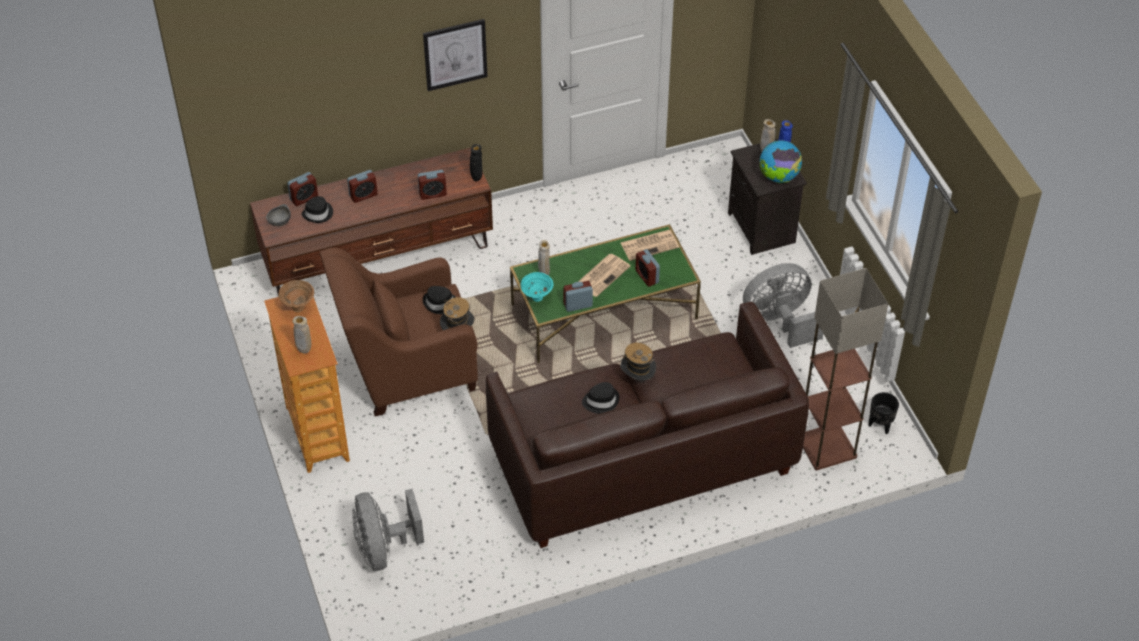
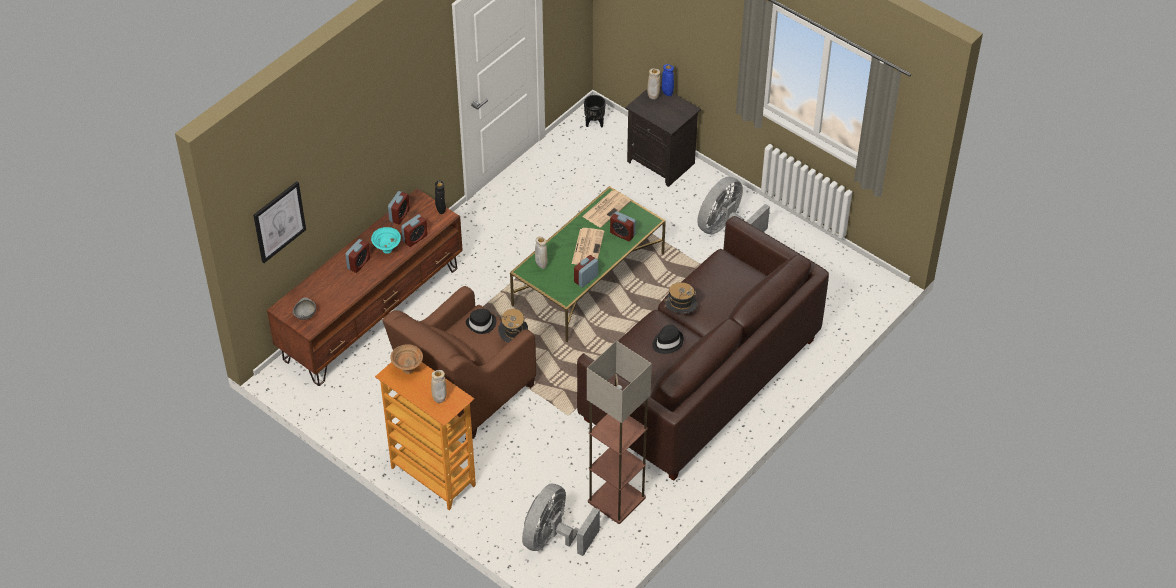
camera: 30 degrees left, 0 degrees up
(304, 198) = (310, 287): alarm clock -> alarm clock (399, 215)
(318, 213) = (332, 294): black hat -> none
(383, 548) = (554, 538): grey fan -> grey fan turned 75 degrees clockwise
(455, 54) = (401, 110): picture -> picture (279, 221)
(537, 298) = (550, 287): turquoise bowl -> turquoise bowl (387, 250)
(778, 177) = (676, 113): globe -> none
(826, 448) = (827, 309): floor lamp -> floor lamp (617, 500)
(880, 426) = (853, 275): black planter -> black planter (594, 123)

